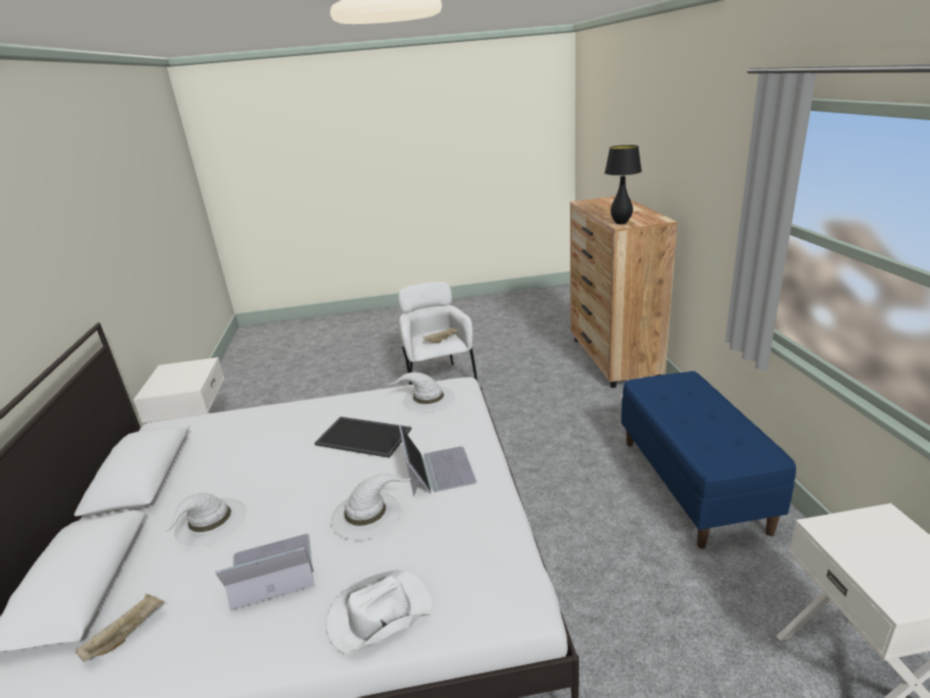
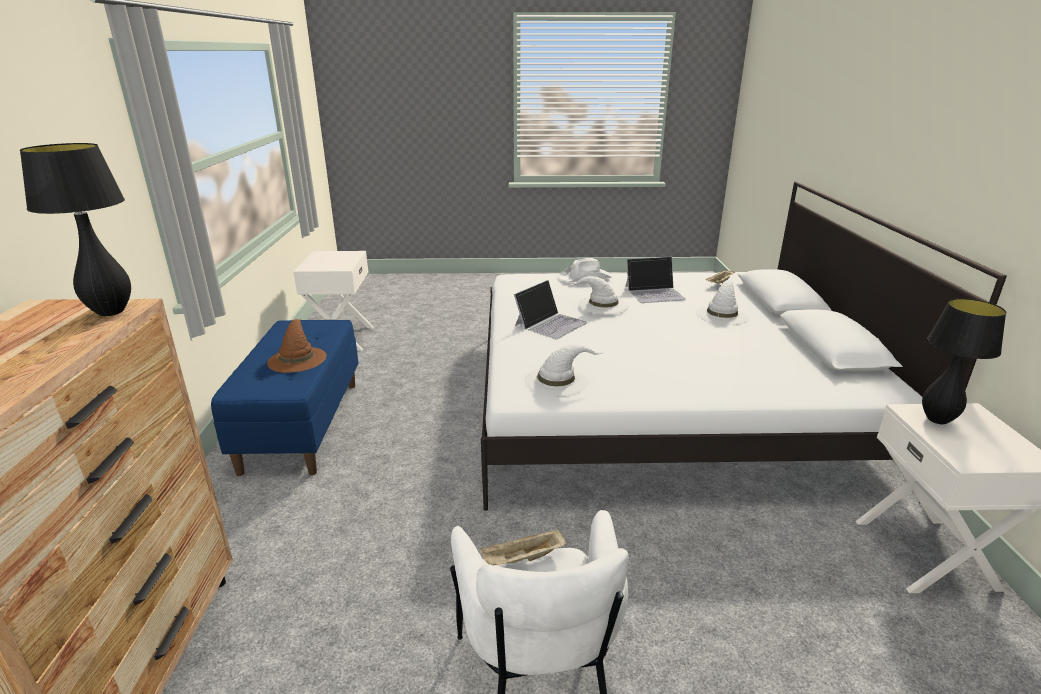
camera: 175 degrees left, 0 degrees up
(184, 383) = (937, 420): none -> black table lamp
(365, 436) = (622, 353): tray -> none
(437, 470) = (550, 323): laptop -> laptop turned 135 degrees counterclockwise
(683, 411) = (297, 359): none -> brown hat

